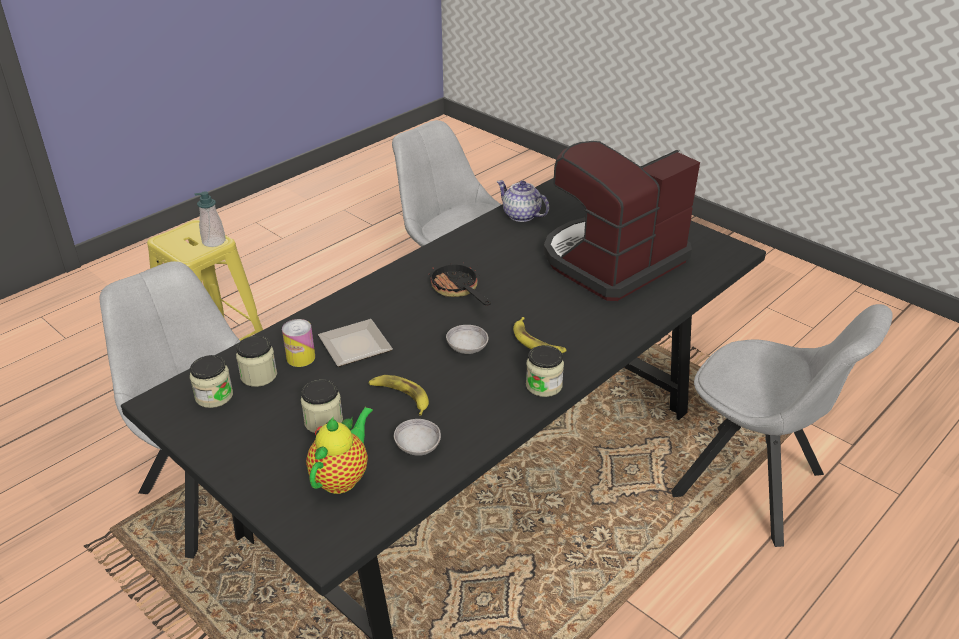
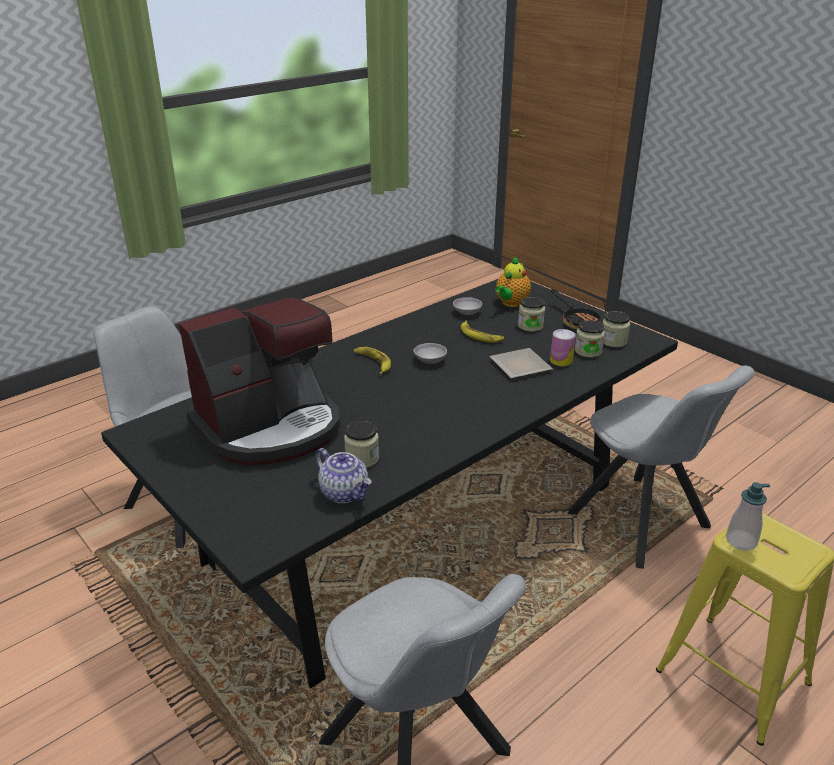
camera: 175 degrees left, 5 degrees down
(458, 290) = (433, 405): frying pan -> frying pan (577, 321)
(544, 385) = (378, 337): jar -> jar (362, 458)

